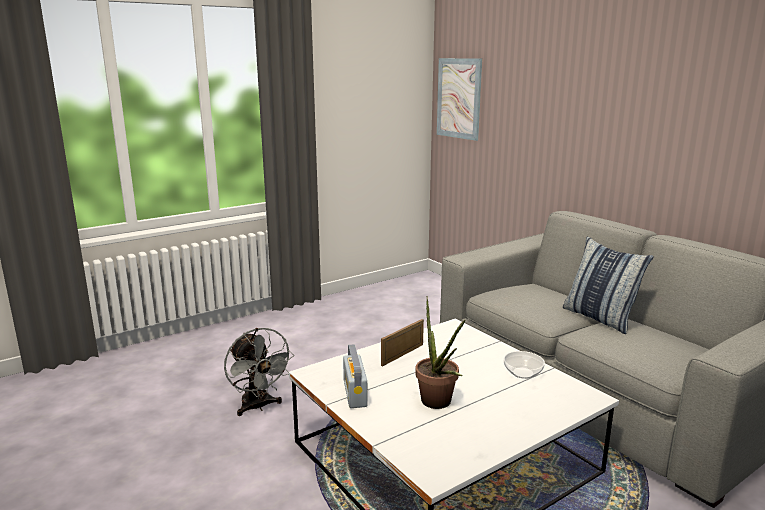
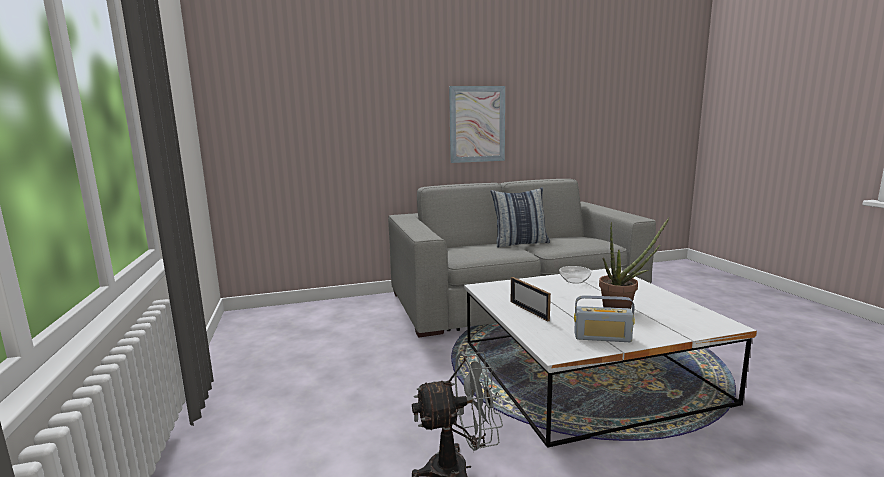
camera: 70 degrees left, 5 degrees down
(459, 98) = (246, 106): picture -> picture (477, 124)

